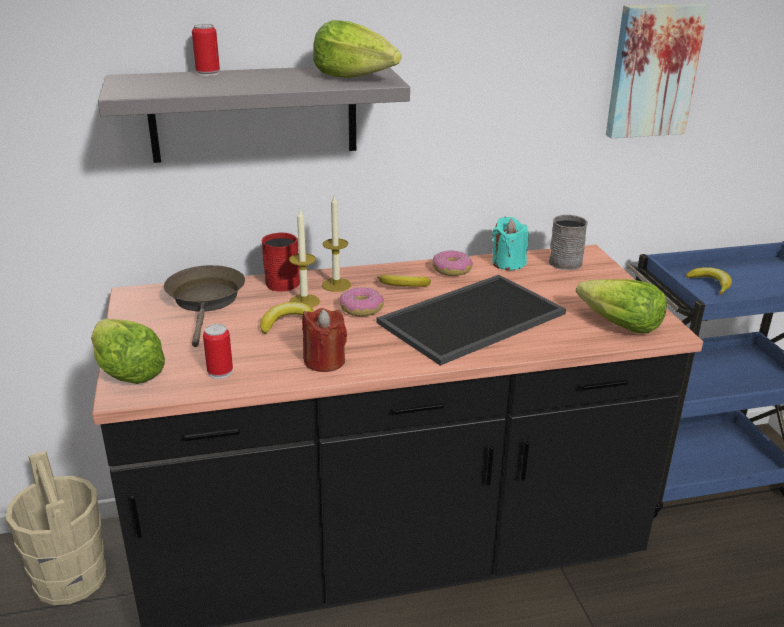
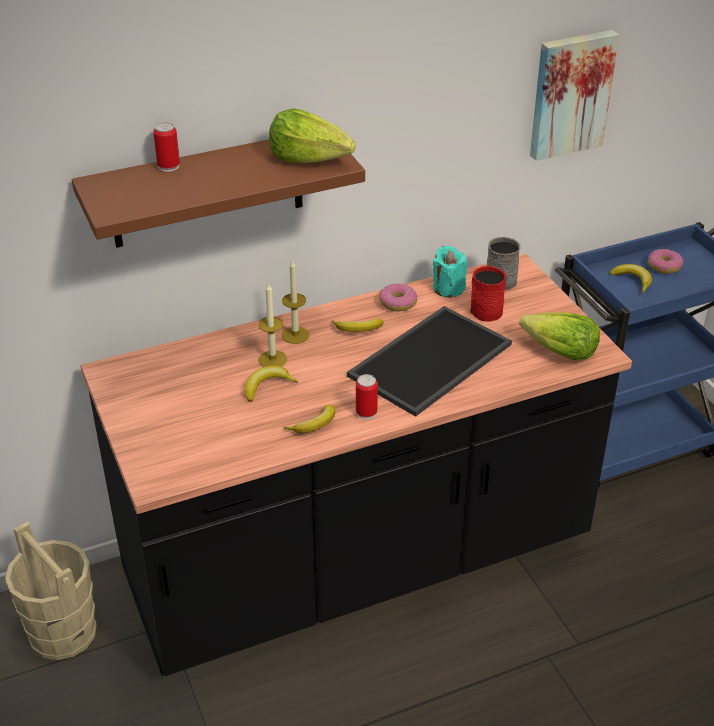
camera: 10 degrees left, 10 degrees up
(126, 371) = (144, 459): lettuce -> none
(206, 301) = (180, 370): brown frying pan -> none
(220, 372) = (227, 448): can -> can (366, 412)
(254, 113) = (207, 189): grey shelf -> brown shelf
(281, 281) = (241, 336): red mug -> red mug (483, 309)
(324, 361) = (314, 425): red candle -> banana
(361, 309) = (328, 362): donut -> donut (664, 267)

